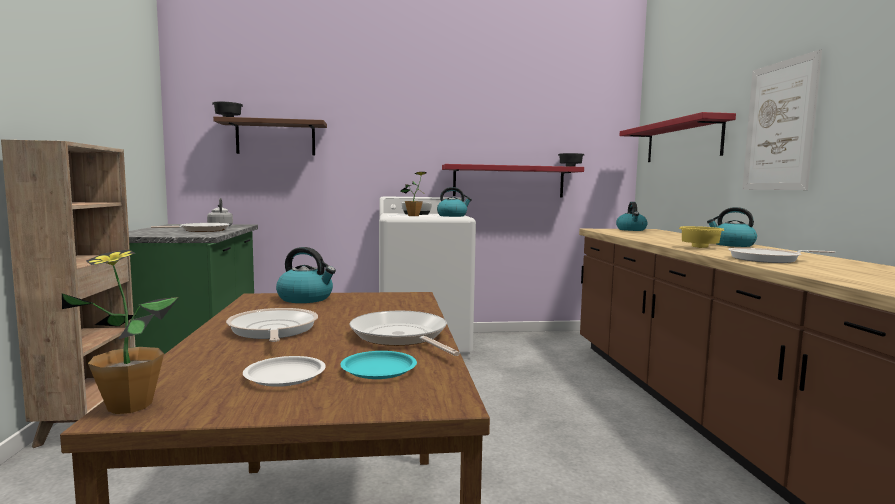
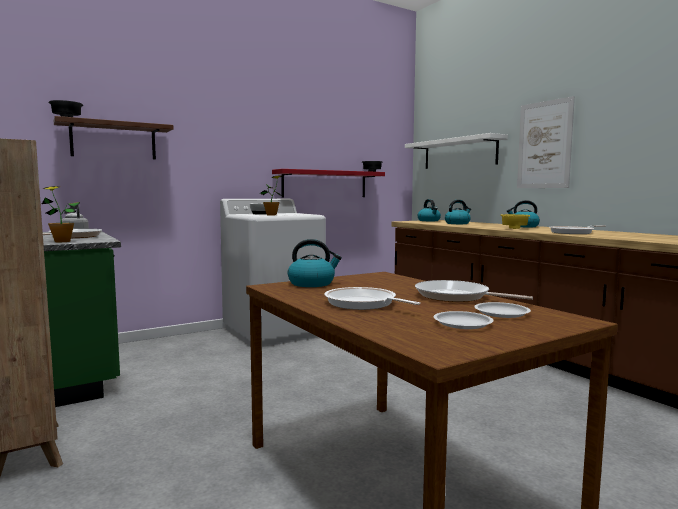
camera: 25 degrees left, 0 degrees up
(130, 405) = (428, 350): potted plant -> potted plant (62, 241)
(378, 370) = (502, 313): turquoise plate -> white plate
(452, 216) = (301, 214): kettle -> kettle (457, 223)
(682, 141) = (459, 153): red shelf -> white shelf

